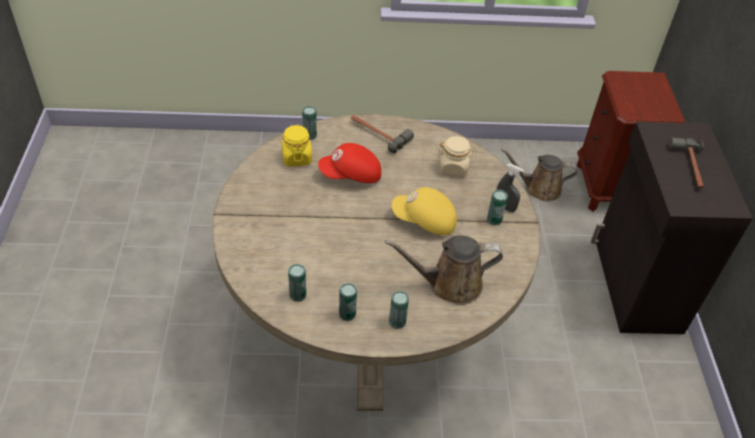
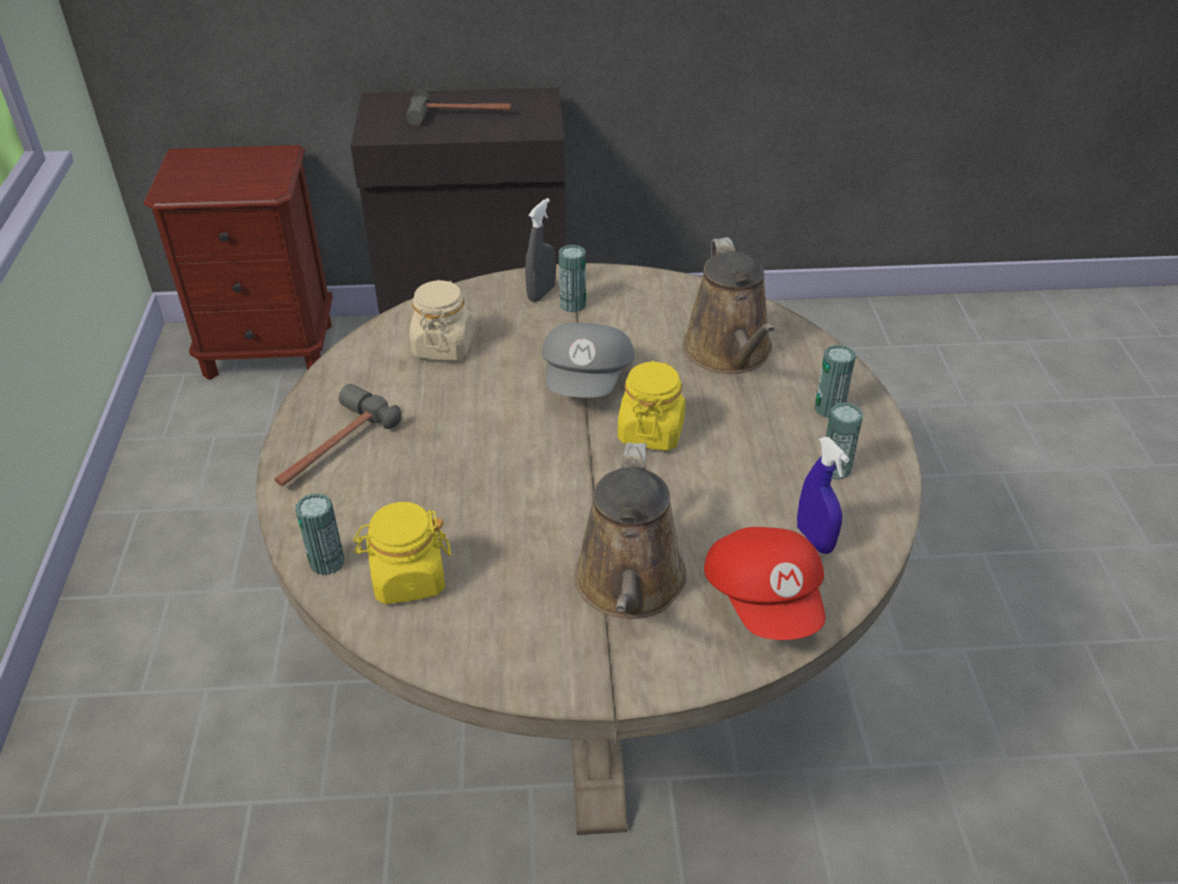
camera: 90 degrees left, 5 degrees down
(297, 295) = (814, 539): can -> blue spray bottle
(351, 175) = (467, 483): red cap -> red cap (766, 599)
(382, 242) = (651, 431): none -> yellow jar
(424, 221) = (588, 381): yellow cap -> grey cap
(539, 188) = (258, 428): brown watering can -> brown watering can (629, 586)

